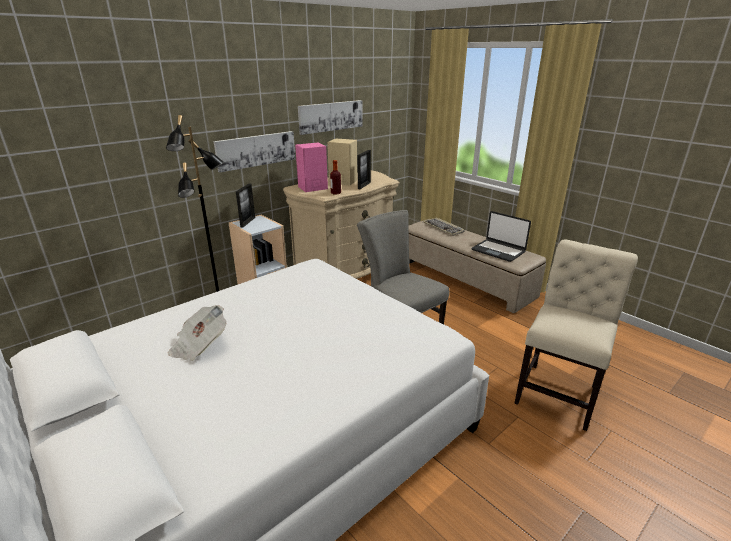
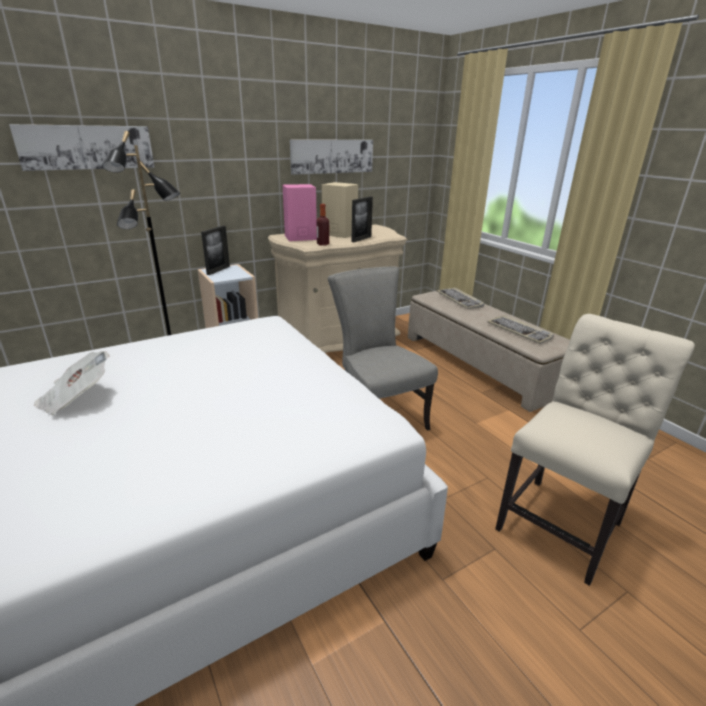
camera: 10 degrees right, 0 degrees up
(256, 150) = (235, 188): picture -> picture (87, 147)
(498, 251) = (520, 331): laptop -> keyboard

